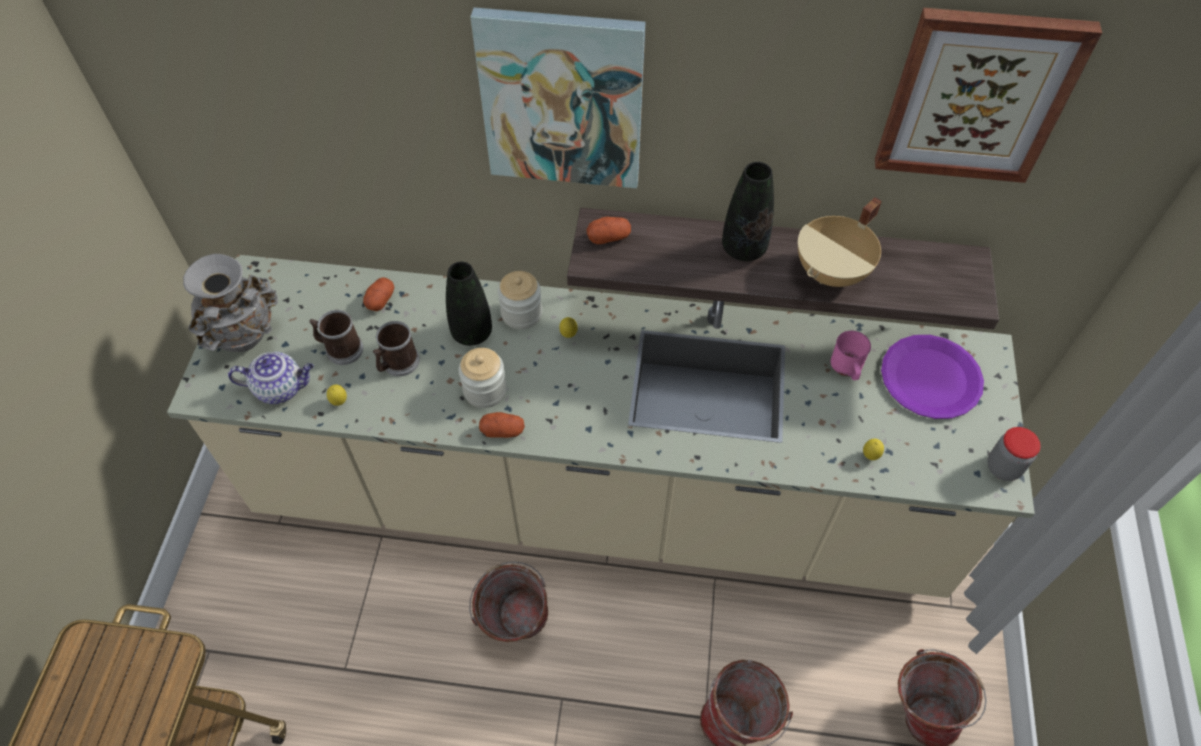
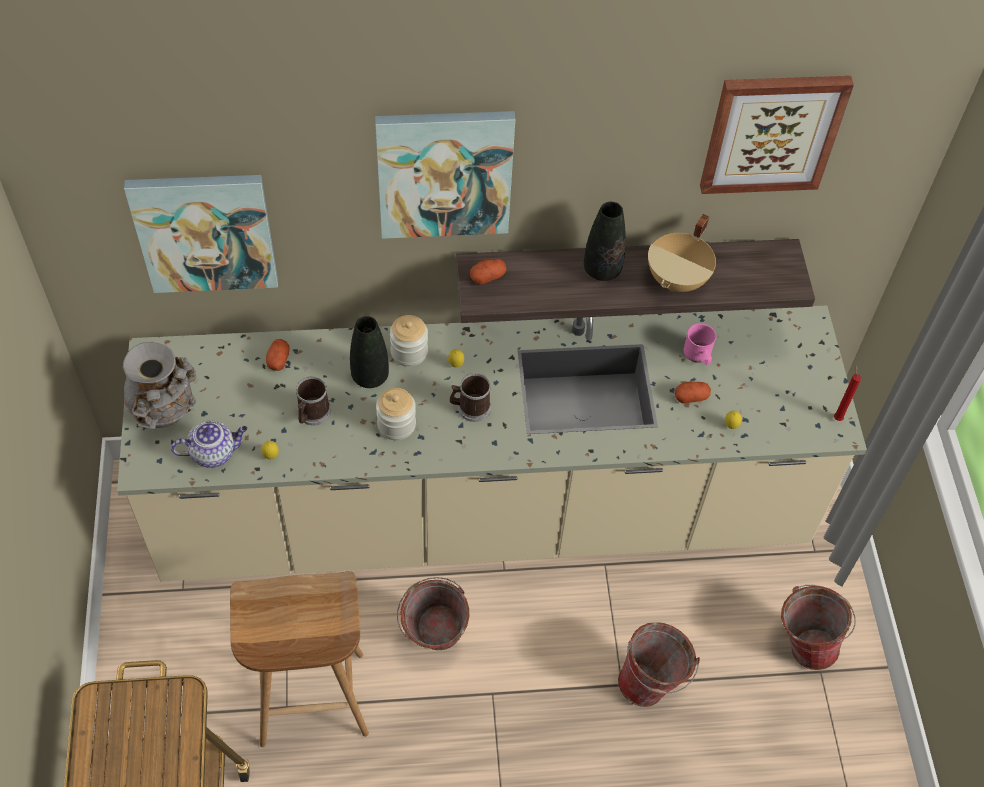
camera: 15 degrees left, 0 degrees up
(298, 140) = (205, 232): none -> picture
(340, 349) = (256, 409): mug -> mug (470, 408)
(371, 666) = (310, 700): none -> brown stool
(503, 430) = (421, 456): potato -> potato (691, 397)
(930, 378) = (767, 353): purple plate -> none
(1003, 467) = (837, 417): jar -> red candle

